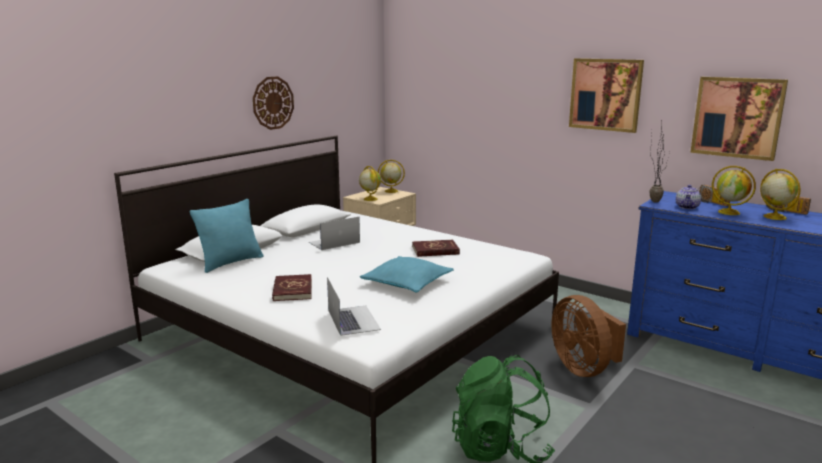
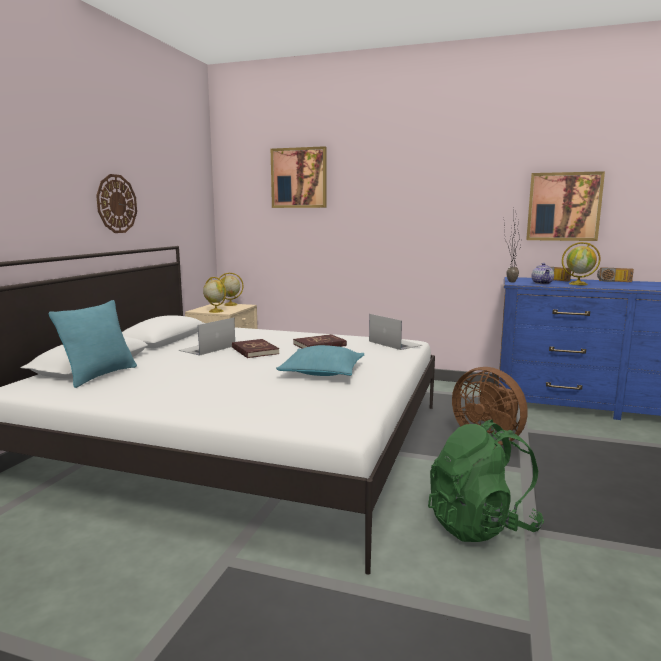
camera: 20 degrees left, 5 degrees down
(292, 290) = (202, 391): red book -> red book (254, 351)
(353, 320) = (304, 408): laptop -> laptop (395, 343)
(605, 94) = (445, 195): picture -> picture (299, 178)
(774, 217) = (614, 284): globe -> none

